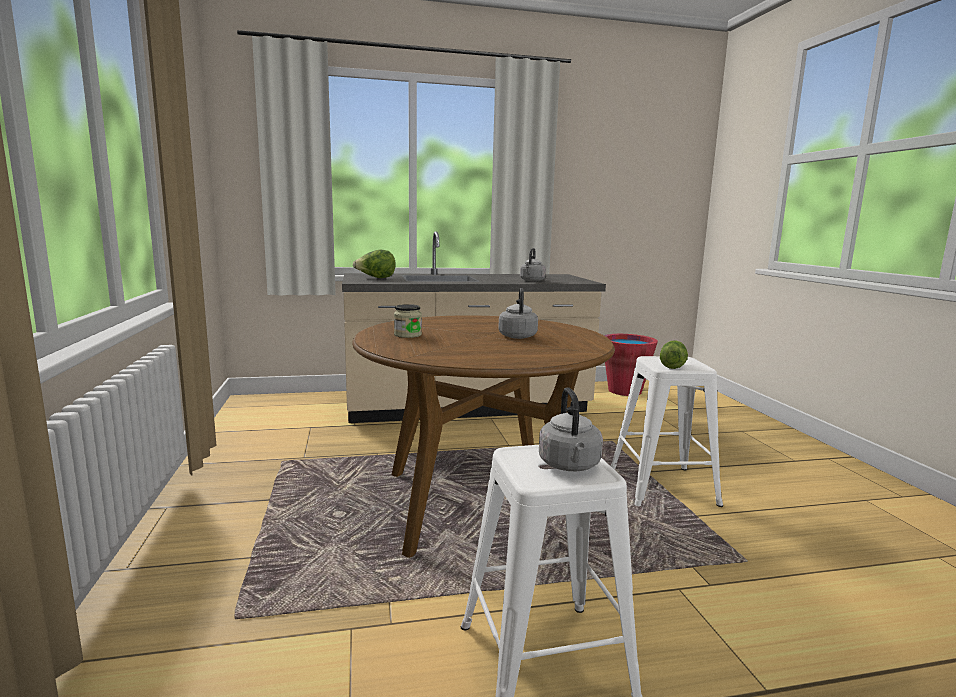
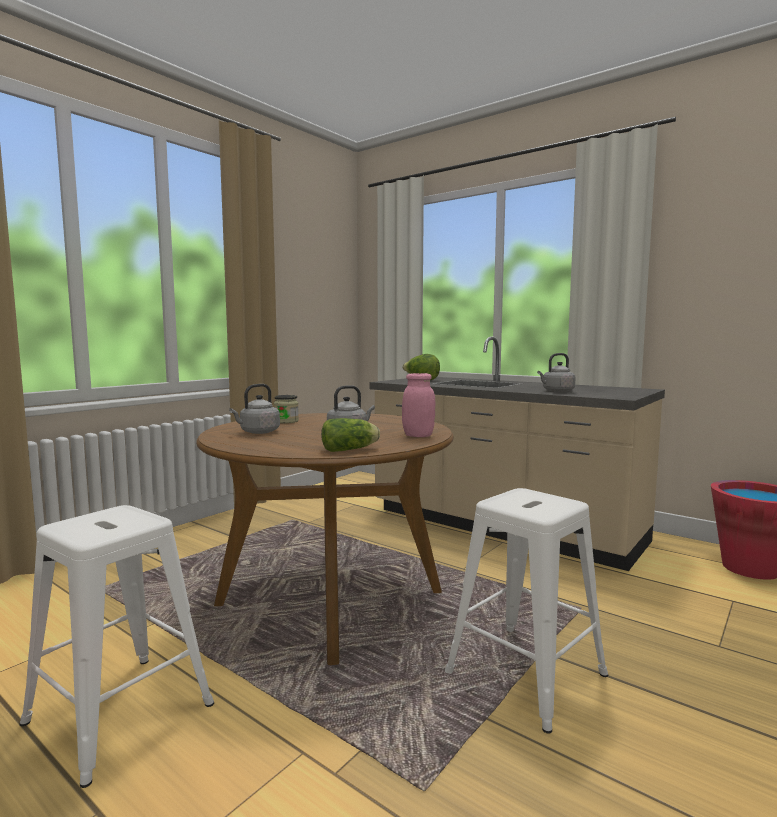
camera: 50 degrees right, 5 degrees down
(561, 328) = (418, 436): none -> pink jar
(570, 466) = (101, 527): grey kettle -> grey kettle (258, 432)
(672, 365) = (517, 503): lettuce -> lettuce (351, 449)

